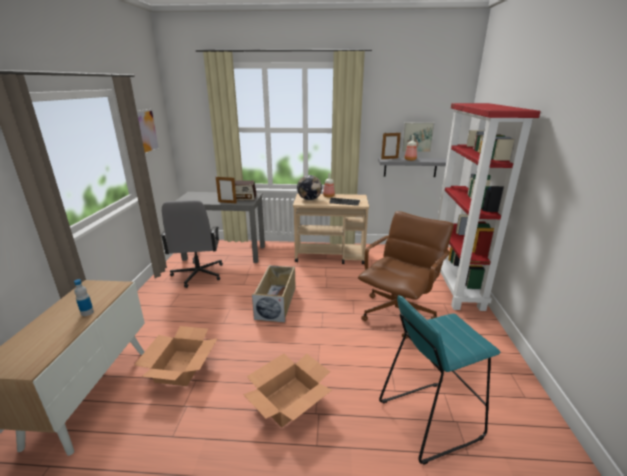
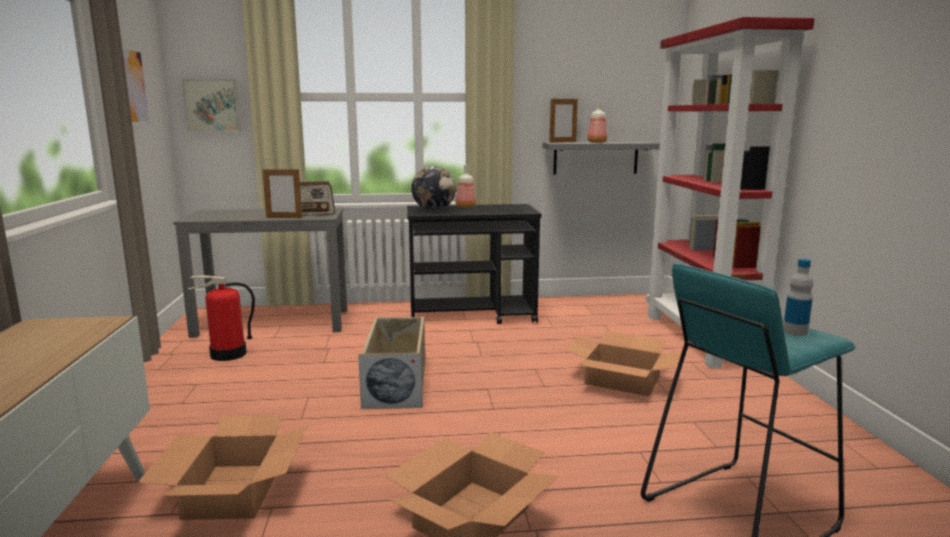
camera: 10 degrees left, 10 degrees down
(87, 312) = (49, 356): bottle -> bottle (795, 332)
(198, 274) = (228, 354): grey office chair -> fire extinguisher
(330, 256) = (472, 315): beige cart -> black cart
(398, 314) = (622, 380): brown office chair -> cardboard box
(417, 137) = (603, 106): picture -> picture (212, 105)

